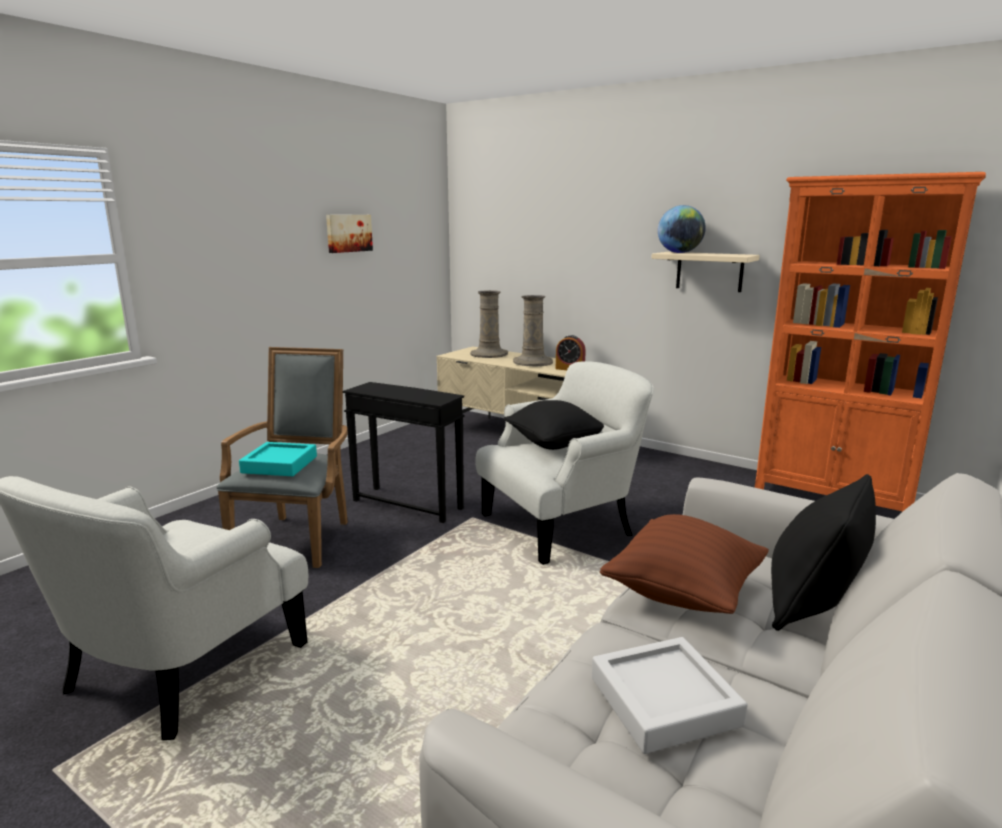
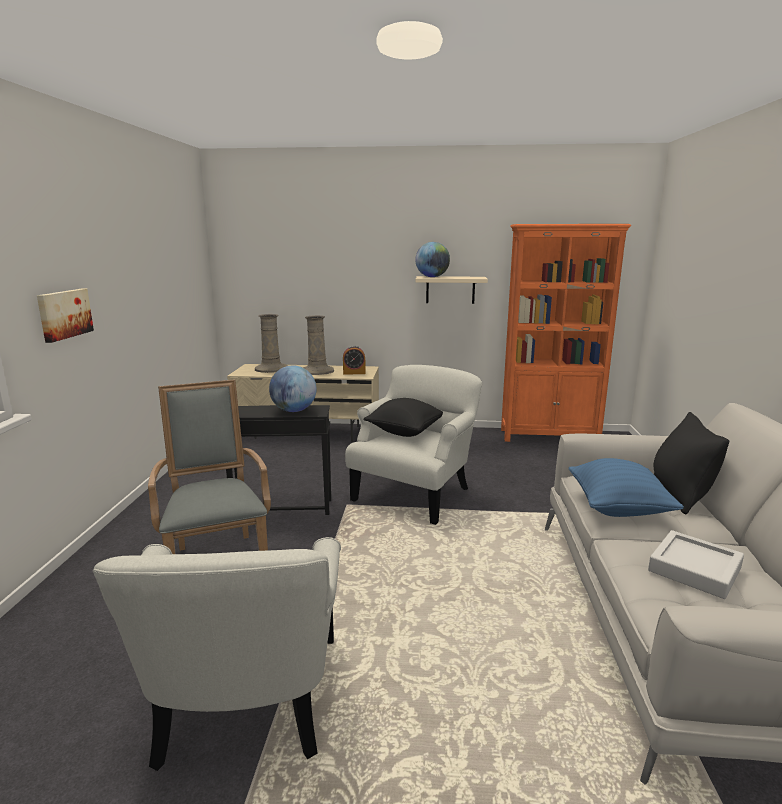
camera: 30 degrees left, 0 degrees up
(279, 464) = (211, 495): turquoise tray -> none
(348, 233) = (151, 269): picture -> picture (64, 314)
(418, 395) = (294, 411): none -> globe
(683, 593) = (618, 508): brown pillow -> blue pillow

